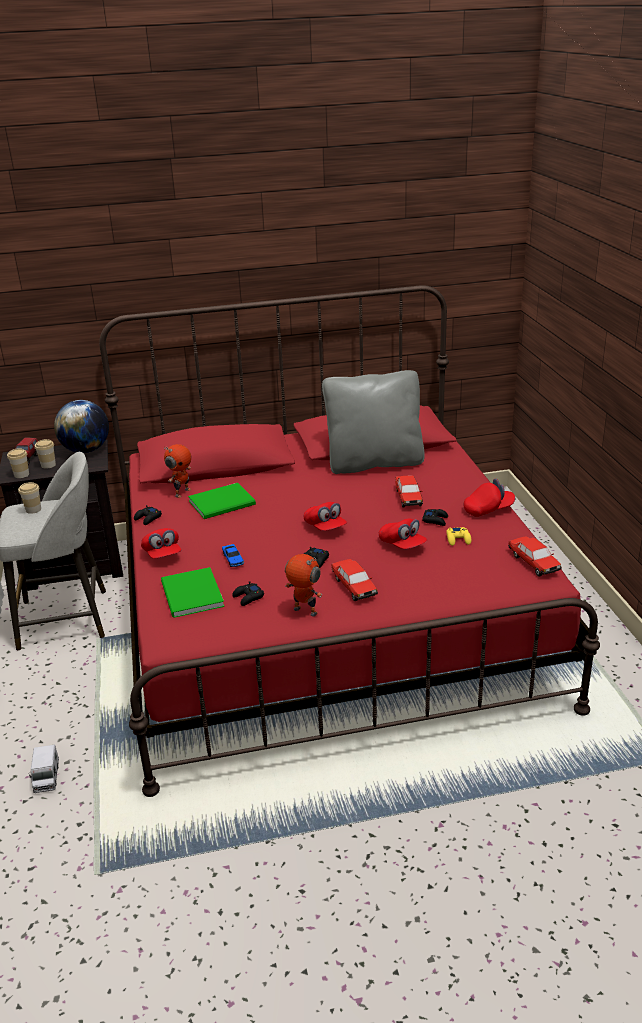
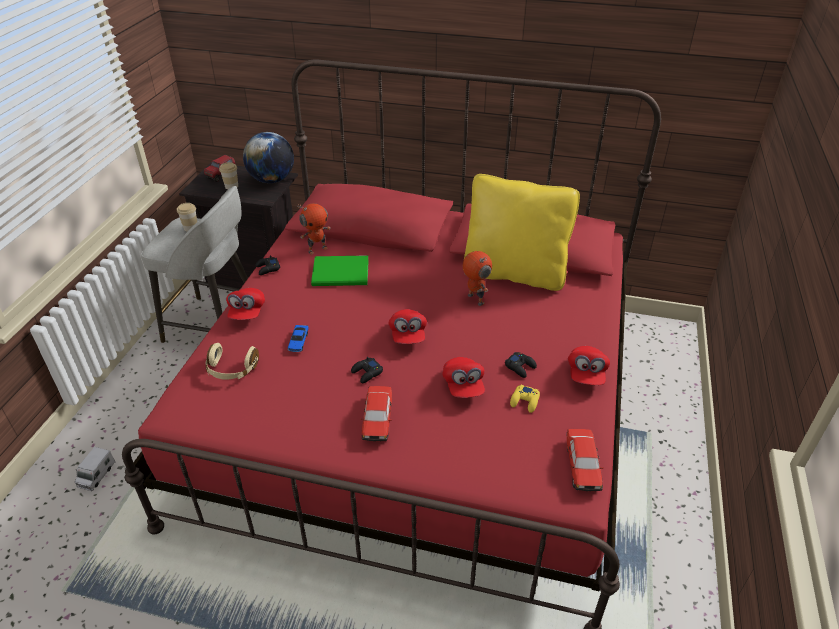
camera: 25 degrees right, 10 degrees up
(21, 474) = (204, 190): cup -> none
(190, 596) = (231, 369): green book -> beige headphones
(248, 597) = (276, 392): black game controller -> none
(304, 612) = (309, 431): toy robot -> toy robot (474, 299)
(374, 463) = (514, 273): grey pillow -> yellow pillow
(408, 497) = (515, 327): toy car -> none
(488, 509) = (586, 374): red cap -> red cap turned 90 degrees clockwise

